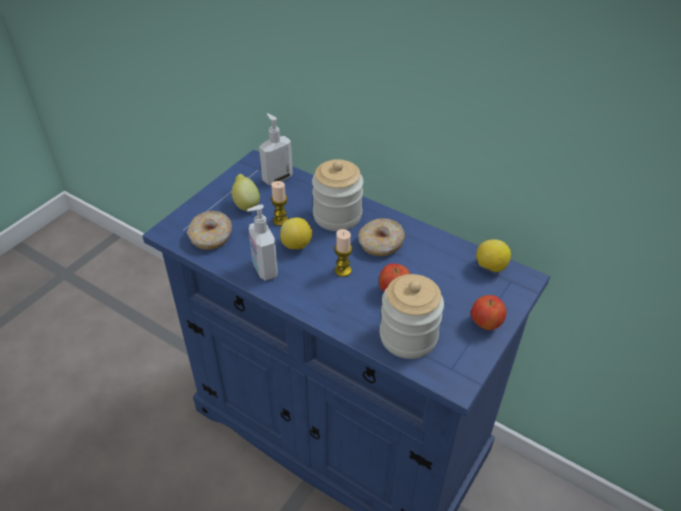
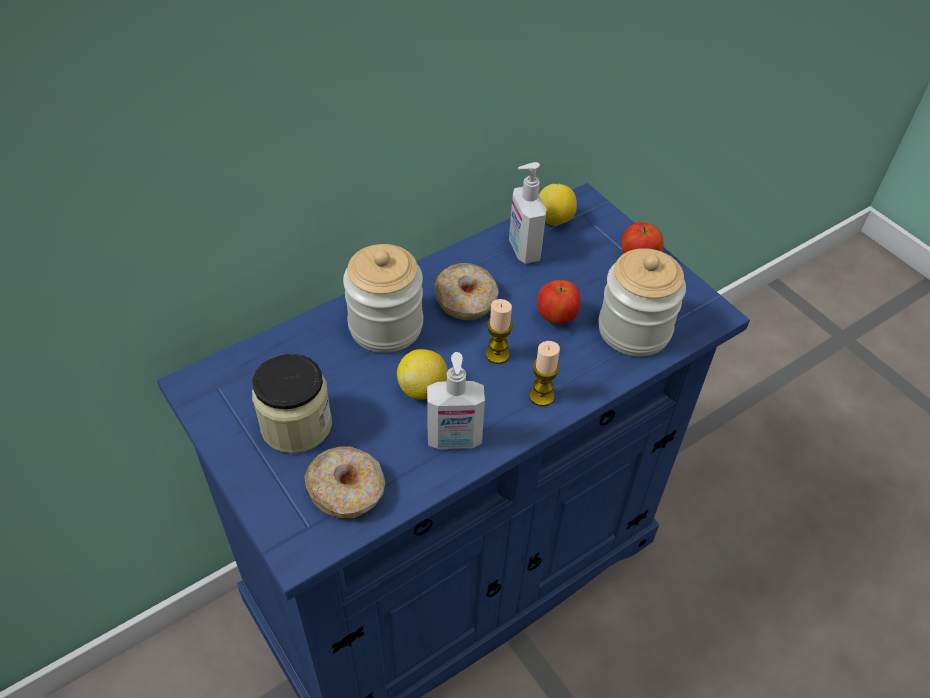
camera: 70 degrees left, 5 degrees up
(246, 204) = (296, 425): lemon -> jar
(277, 178) = (256, 369): soap dispenser -> soap dispenser (523, 250)
(280, 220) = (359, 392): candle -> candle (541, 396)

